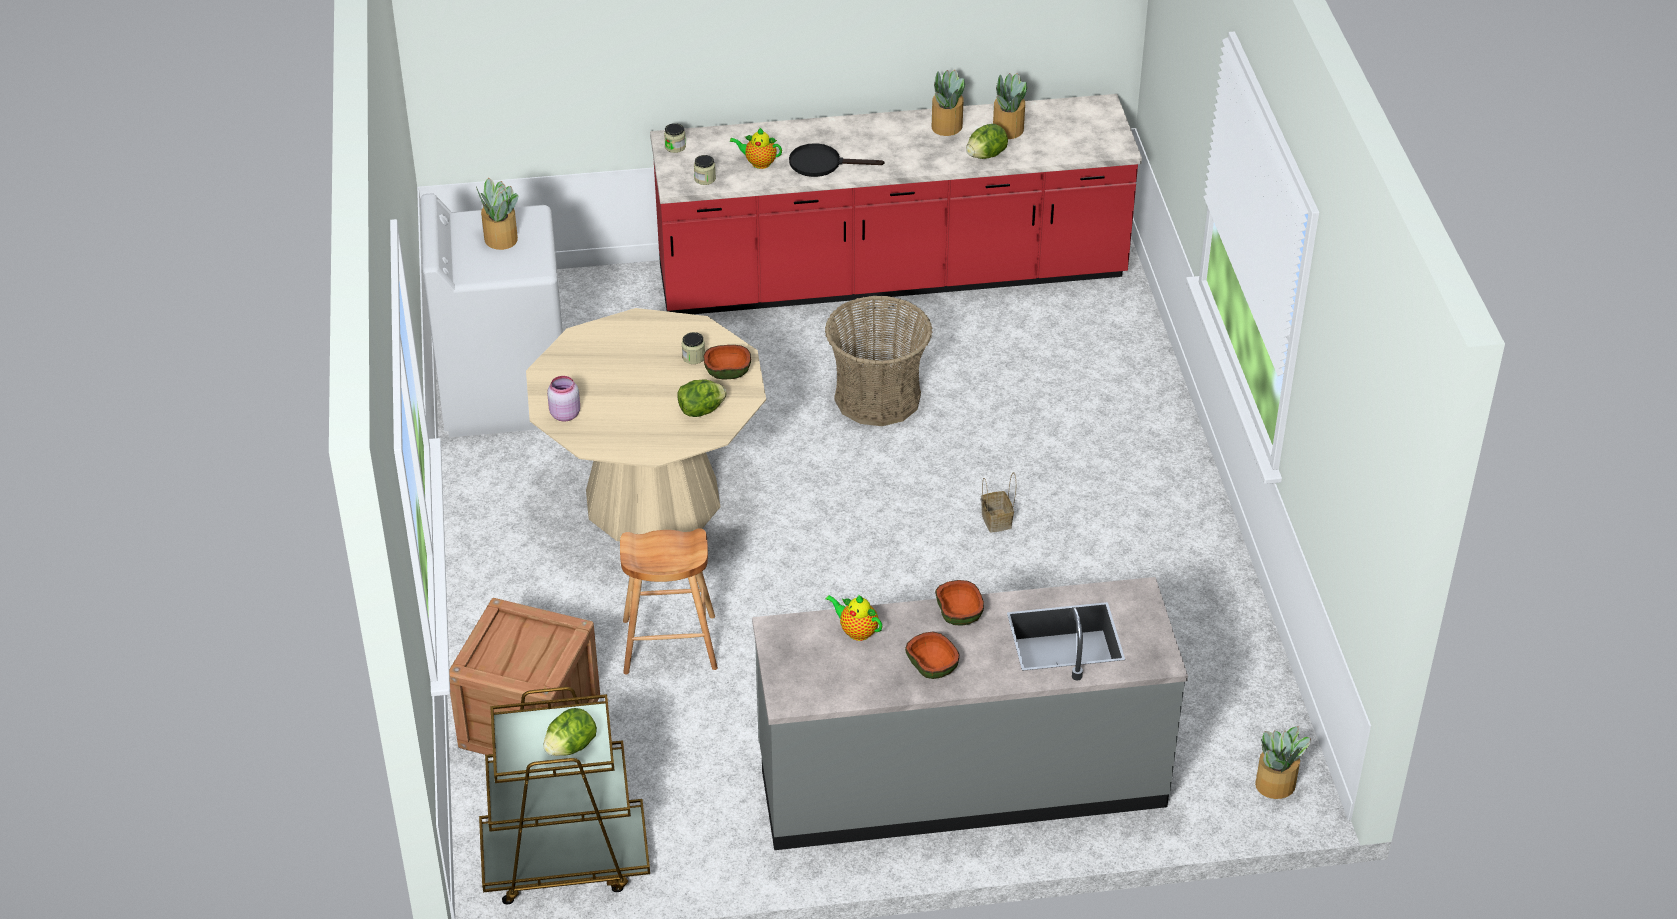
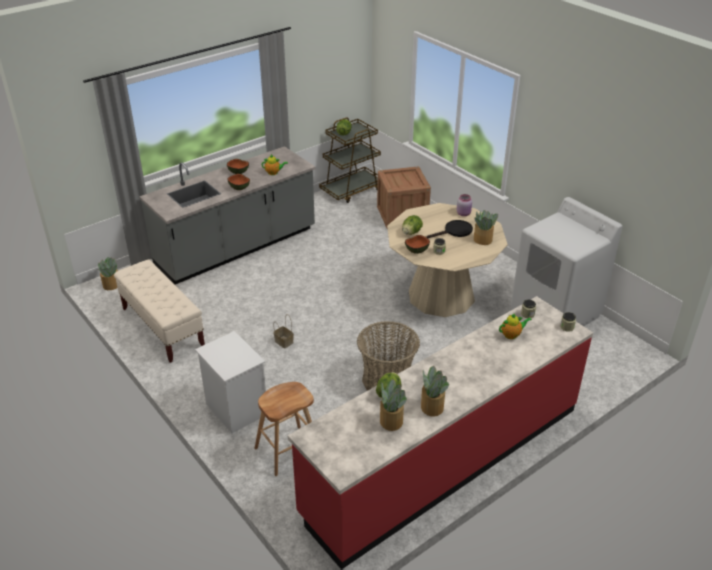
camera: 150 degrees right, 5 degrees down
(501, 238) = (570, 236): potted plant -> potted plant (483, 240)
(670, 644) = (379, 251): brown stool -> brown stool (287, 451)
(822, 164) = (477, 348): black frying pan -> black frying pan (455, 231)
(1138, 442) = (235, 409): none -> white nightstand
(1201, 635) = (162, 327): none -> beige bench

